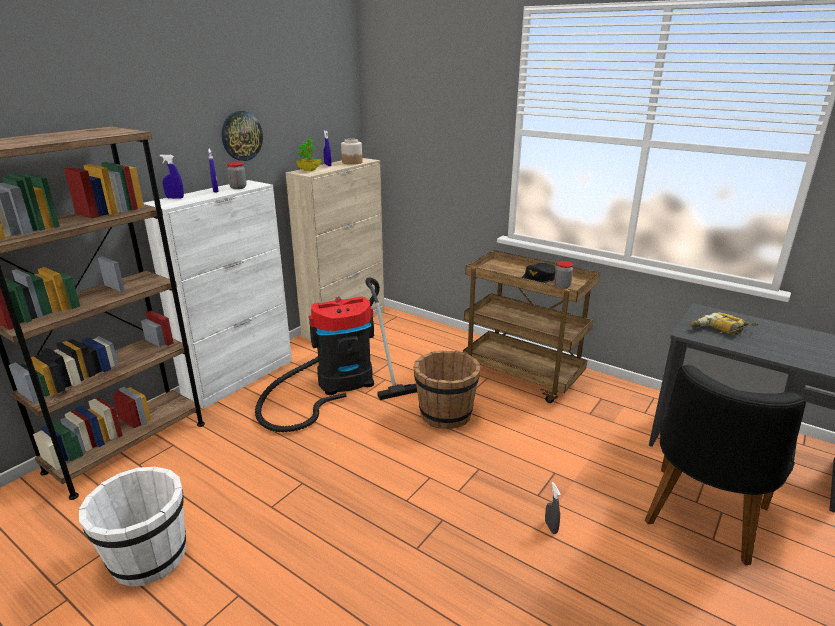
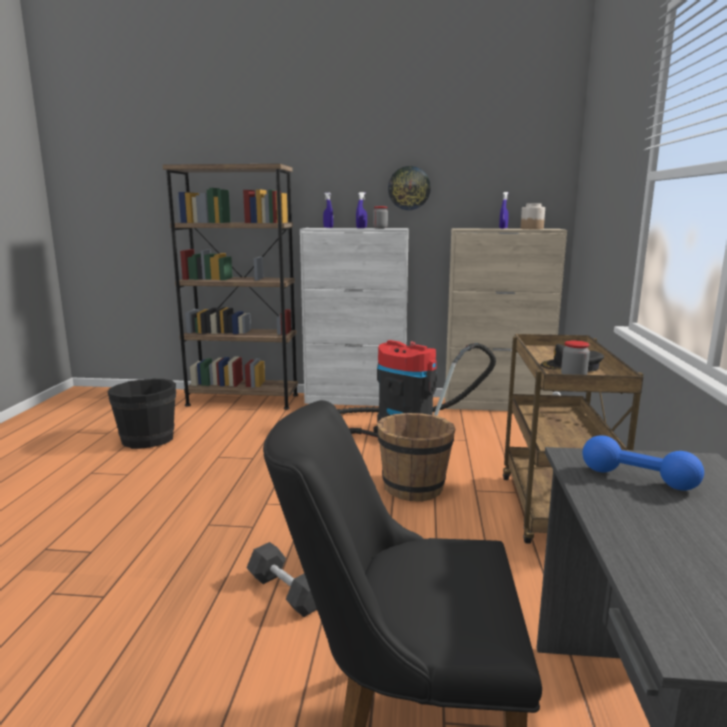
camera: 60 degrees right, 10 degrees down
(148, 557) = (147, 439): white bucket -> black bucket
(309, 170) = (473, 228): potted plant -> none
(551, 527) = (286, 592): grey spray bottle -> black dumbbell
(721, 330) = (638, 479): power drill -> blue dumbbell

